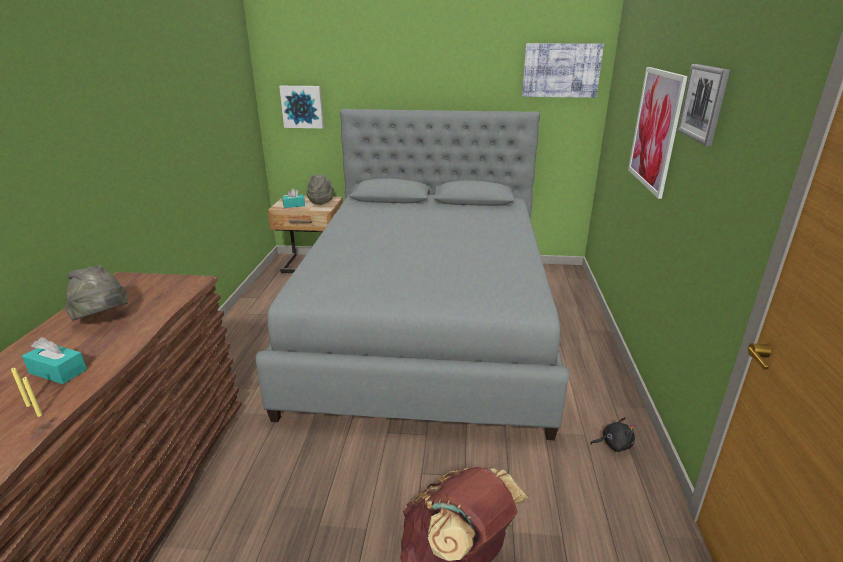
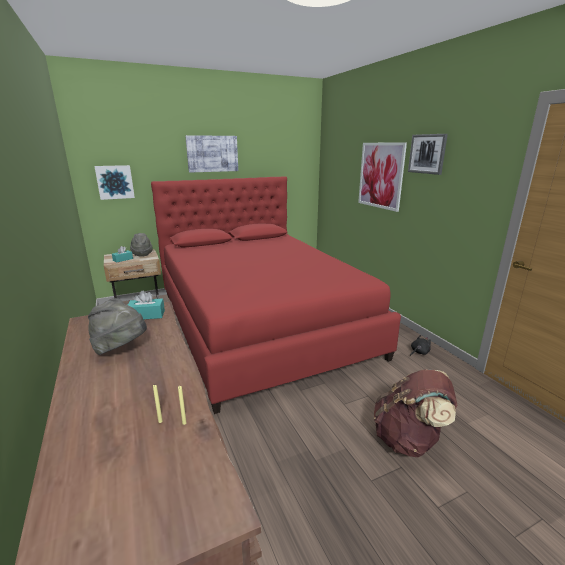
camera: 30 degrees left, 5 degrees down
(58, 371) = (144, 392): turquoise tissue box -> turquoise tissue box (146, 315)
(427, 324) = (260, 322): grey bed -> red bed
(561, 70) = (293, 150): picture -> picture (212, 153)

